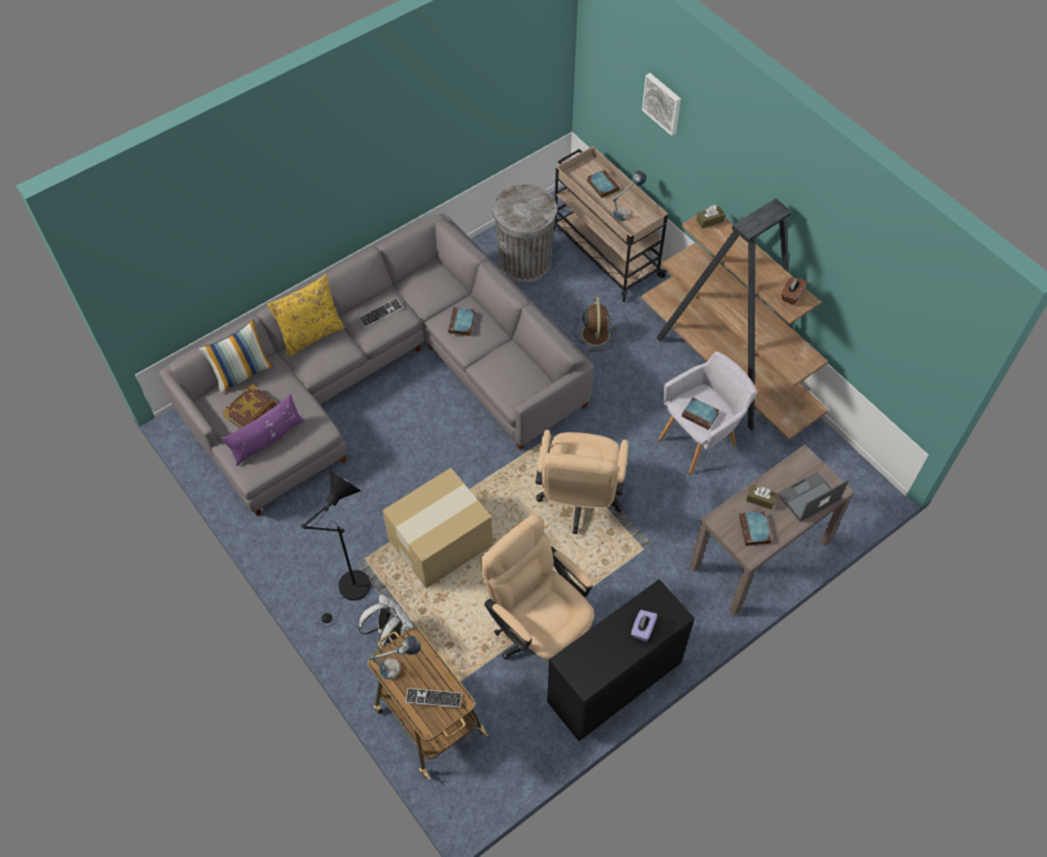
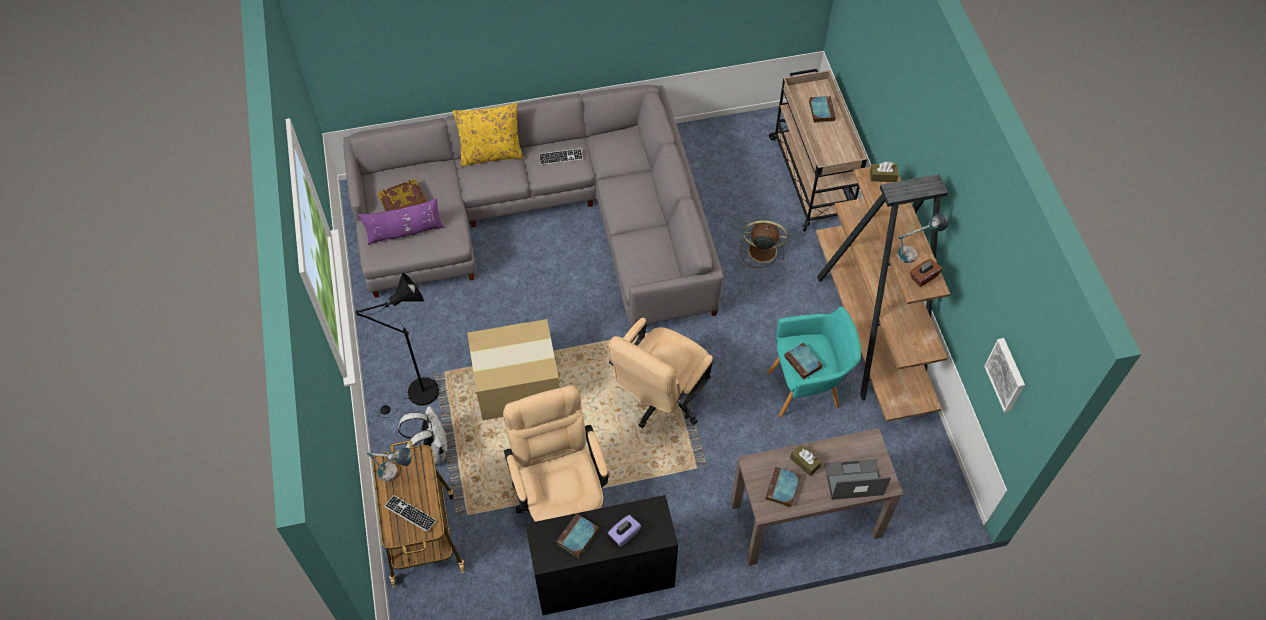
camera: 25 degrees right, 0 degrees up
(242, 373) = (415, 166): pillow -> none
(462, 324) = (627, 193): book -> book (577, 537)
(524, 262) = (730, 160): grey trash can -> none
(595, 333) = (761, 250): brown fan -> brown fan turned 105 degrees counterclockwise
(626, 211) = (831, 143): table lamp -> table lamp (914, 253)
(663, 103) = (885, 46): picture -> picture (1007, 374)
(700, 440) = (807, 389): grey armchair -> turquoise armchair

